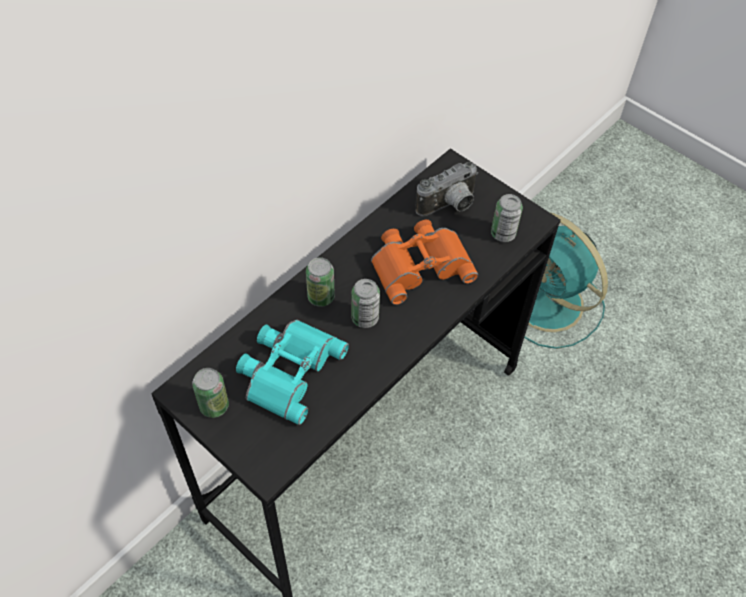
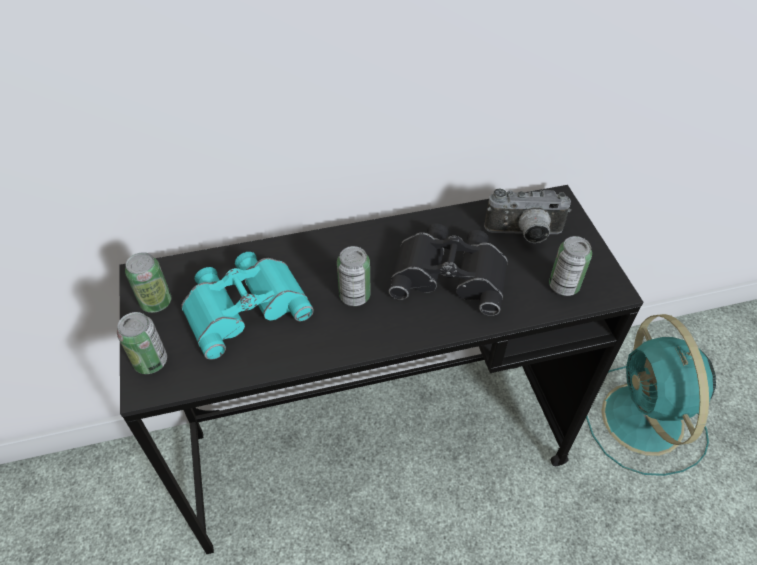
camera: 35 degrees right, 5 degrees down
(321, 297) = (330, 257): can -> can (151, 361)
(420, 264) = (450, 273): orange binoculars -> black binoculars

